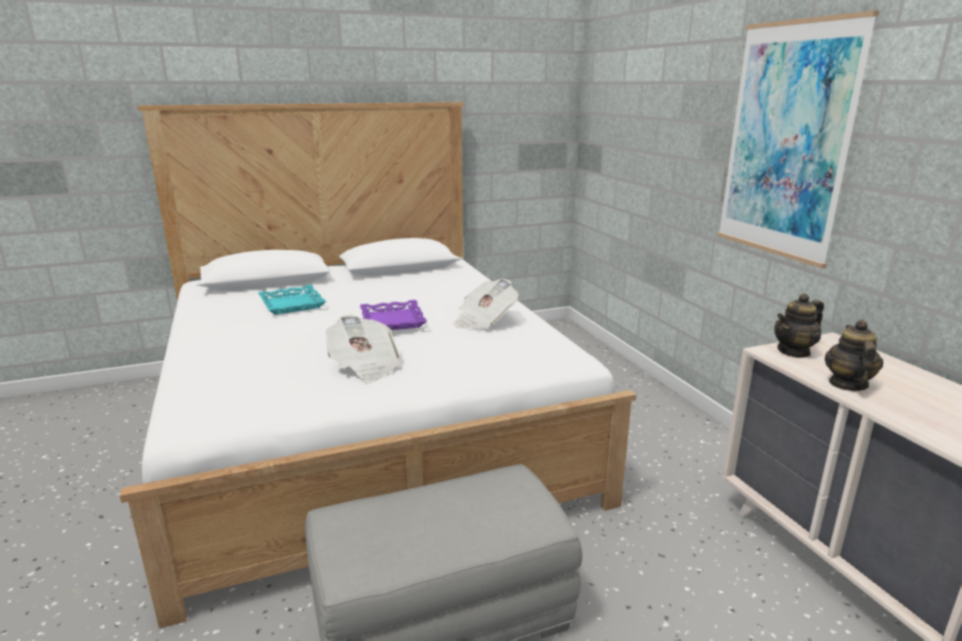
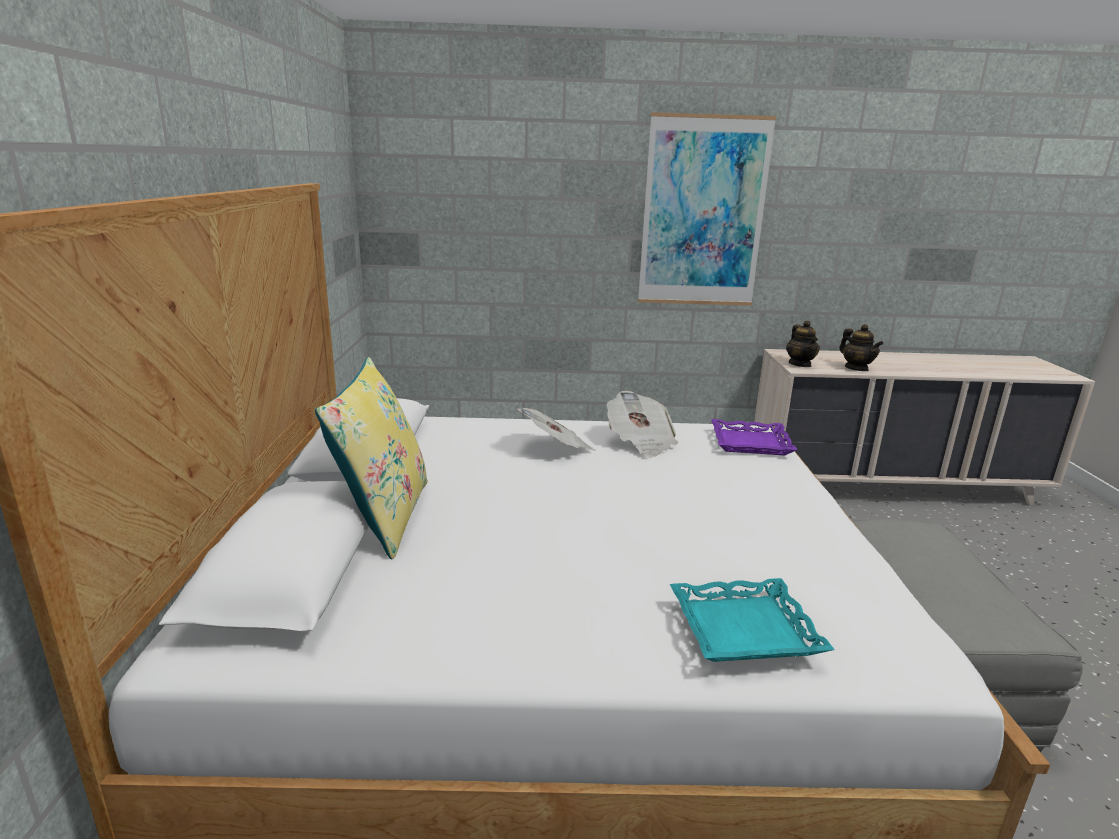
camera: 70 degrees left, 0 degrees up
(291, 304) = (478, 549): turquoise tray -> turquoise tray (744, 629)
(322, 284) = (384, 516): none -> yellow pillow
(365, 366) = (755, 521): newspaper -> newspaper (556, 448)
(392, 321) = (612, 486): purple tray -> purple tray (750, 443)
(847, 384) = (856, 368): teapot -> teapot turned 150 degrees counterclockwise

